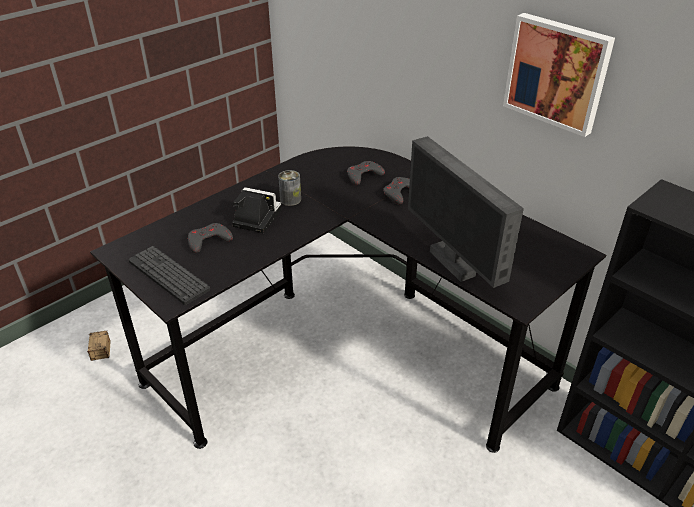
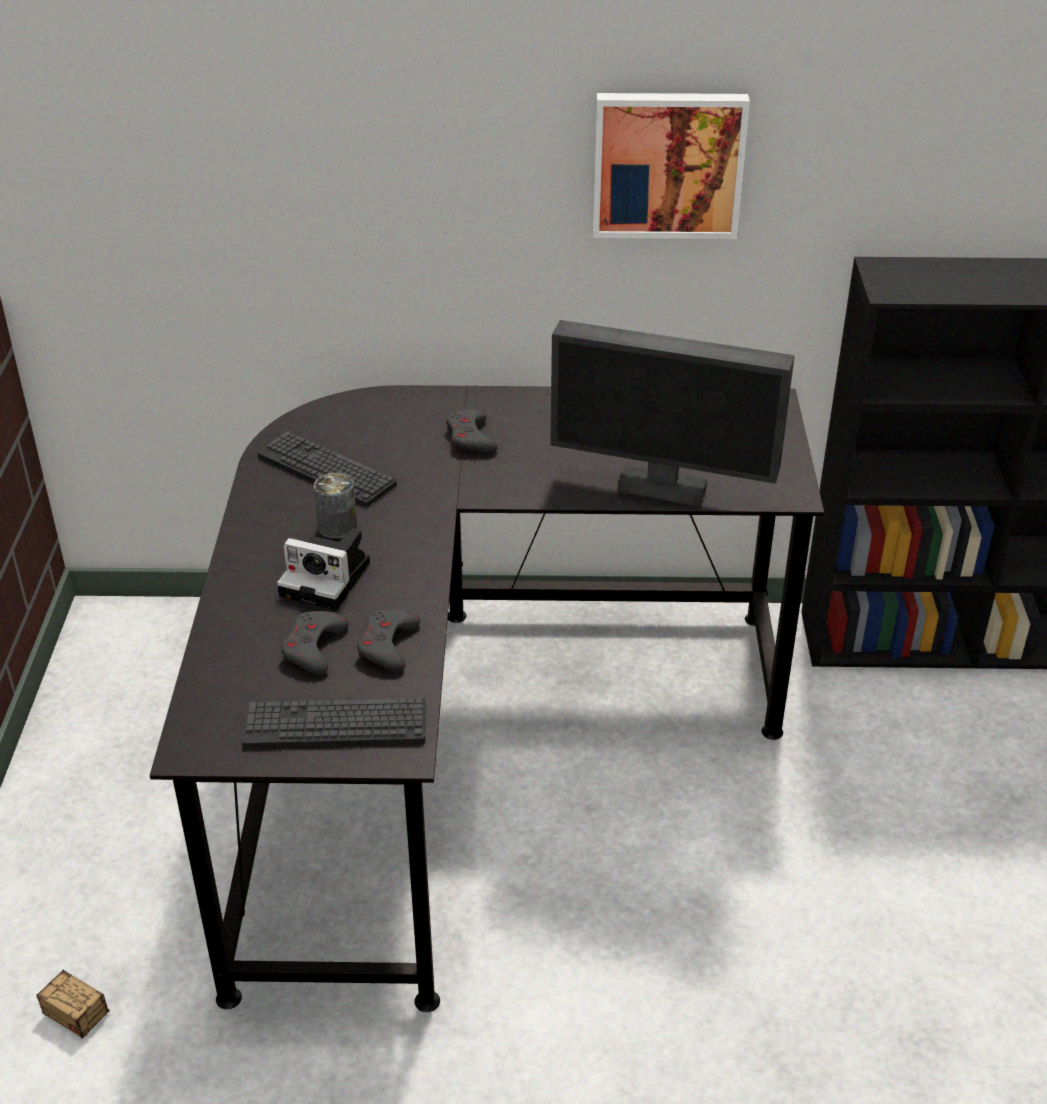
camera: 45 degrees left, 0 degrees up
(255, 218) = (329, 579): camera -> camera turned 135 degrees counterclockwise
(321, 176) = (326, 470): none -> keyboard
(363, 176) = (387, 439): grey game controller -> grey game controller (387, 645)

